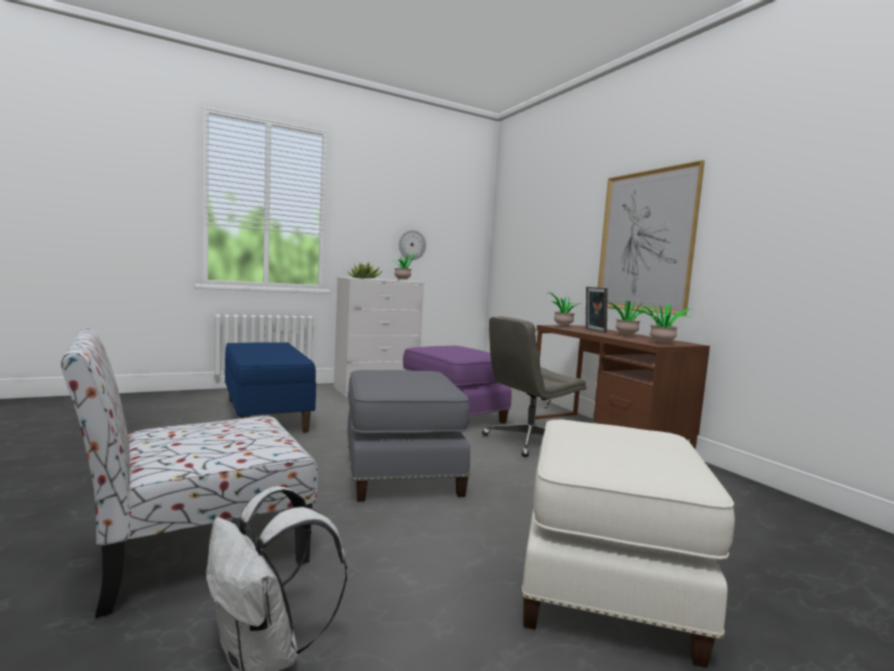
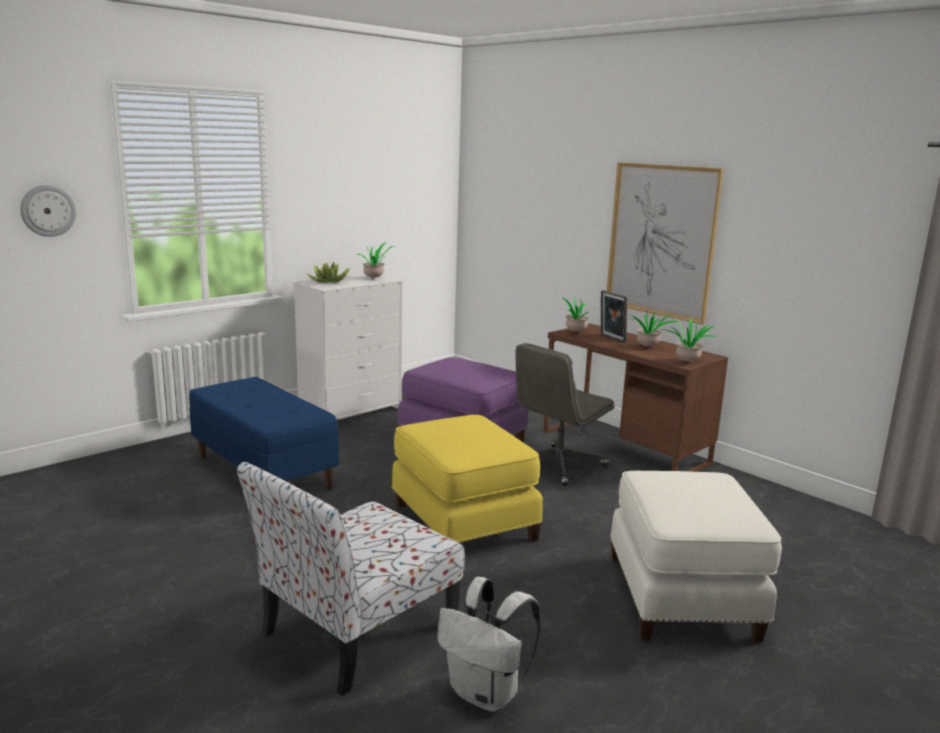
camera: 15 degrees left, 10 degrees up
(399, 471) = (461, 522): grey ottoman -> yellow ottoman
(412, 245) = (370, 223): wall clock -> wall clock (48, 210)

